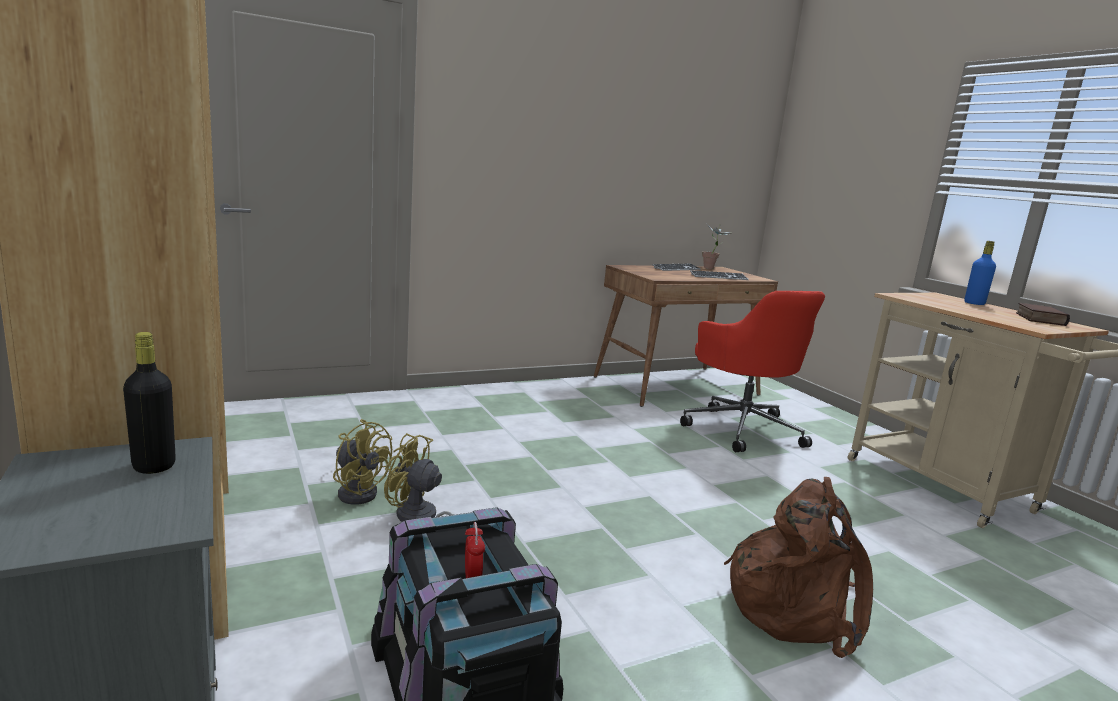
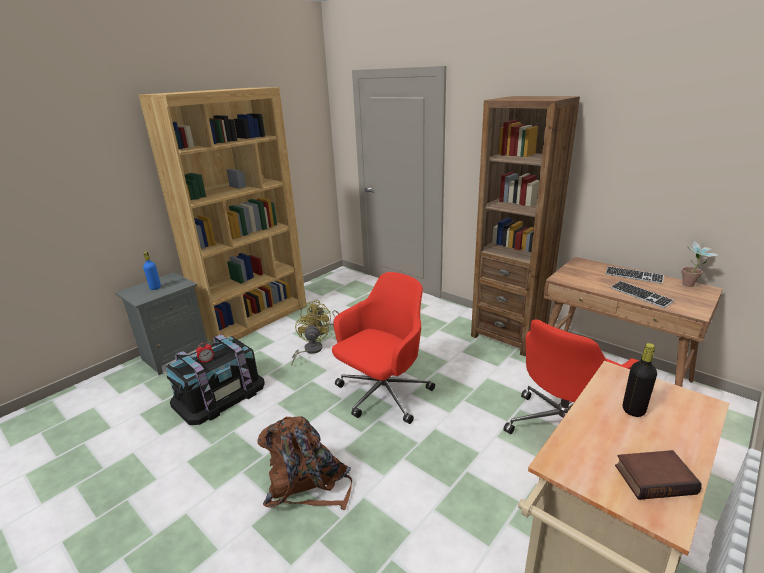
camera: 70 degrees right, 10 degrees up
(154, 466) = (173, 286): black bottle -> black bottle (633, 410)
(556, 391) = (508, 335): none -> brown bookcase
(618, 495) = (382, 395): none -> red office chair
(974, 303) = (685, 429): blue bottle -> blue bottle (155, 287)

